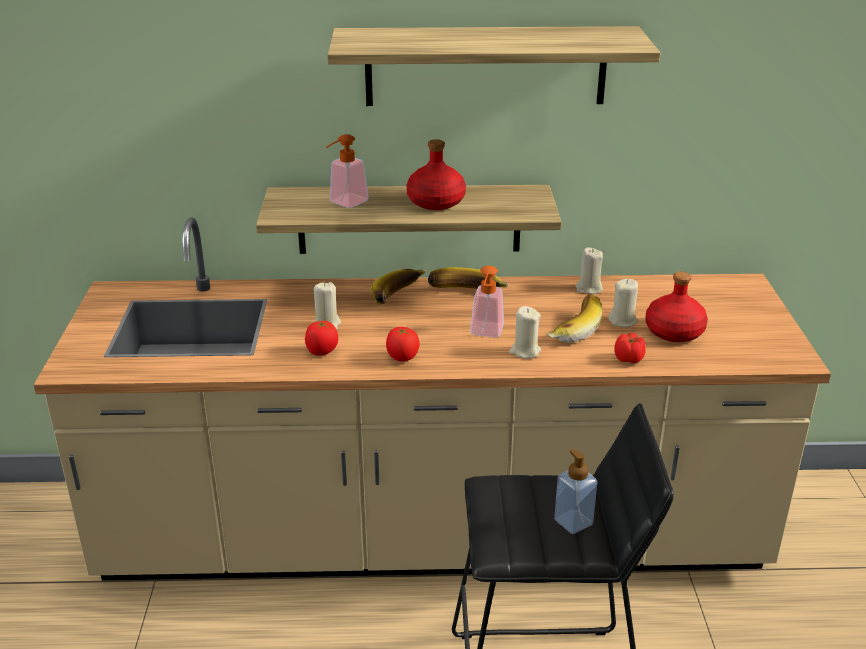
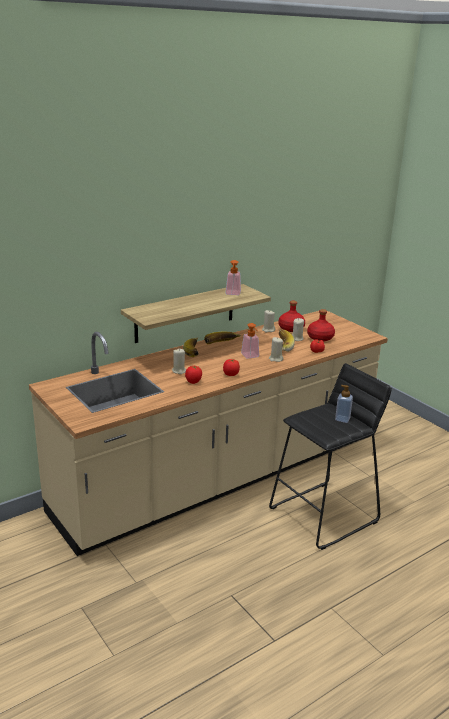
camera: 35 degrees left, 5 degrees down
(344, 203) = (170, 308): soap dispenser -> soap dispenser (232, 294)
(436, 202) = (209, 299): red bottle -> red bottle (291, 328)
(485, 66) = (218, 230): shelf -> none

